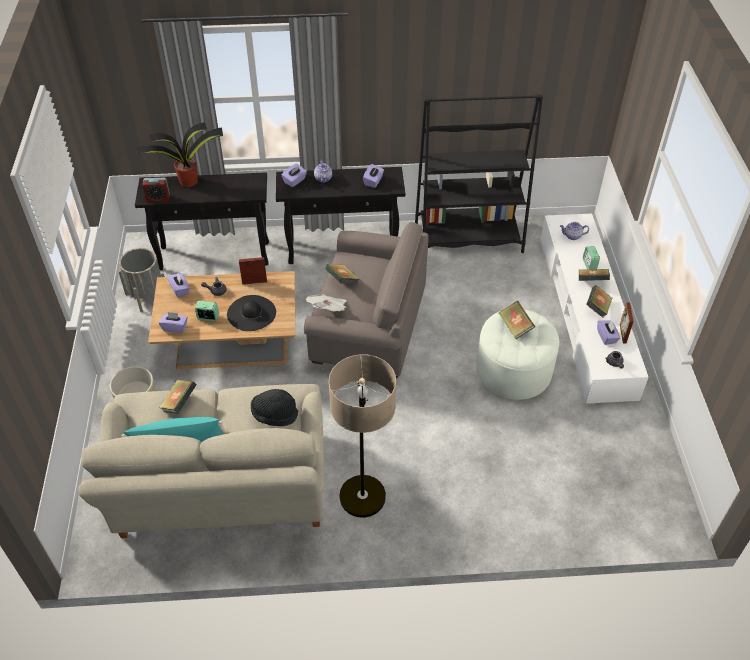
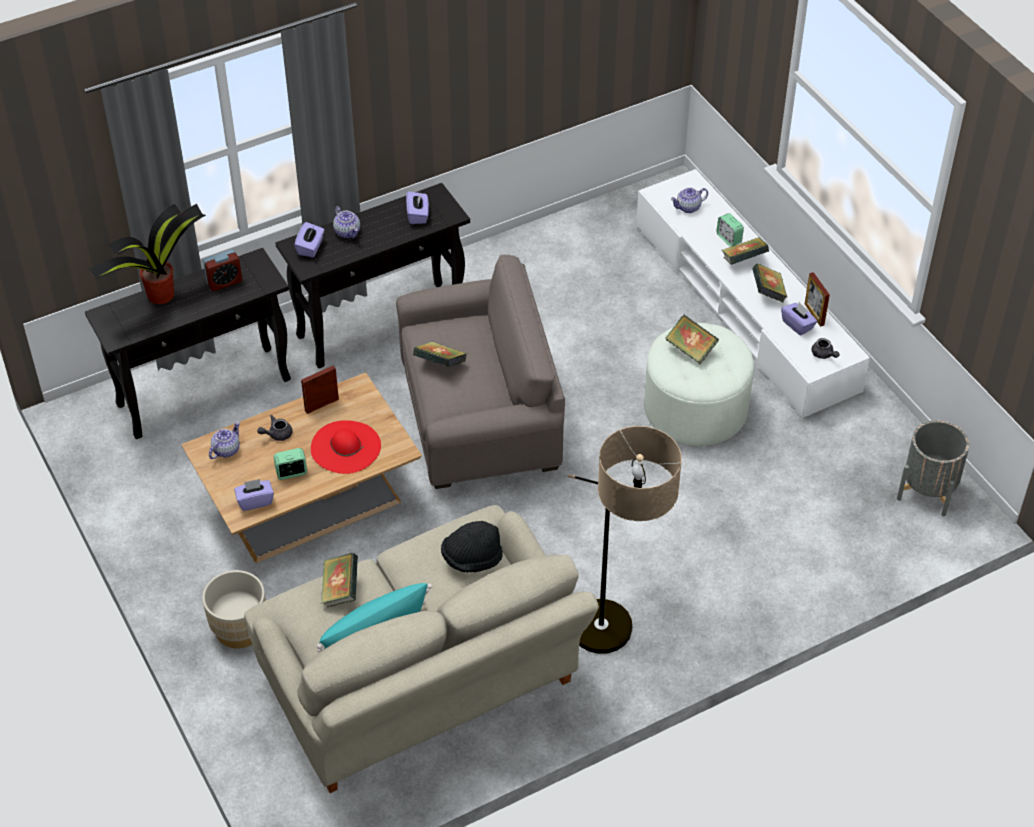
camera: 25 degrees left, 0 degrees up
(147, 296) = (145, 480): grey planter -> grey planter (928, 490)
(158, 198) = (135, 333): alarm clock -> alarm clock (224, 282)
(180, 289) = (226, 449): purple tissue box -> teapot
(251, 313) = (345, 447): black hat -> red hat
(328, 310) = (446, 407): newspaper -> none
(468, 238) = (541, 253): black bookcase -> none

